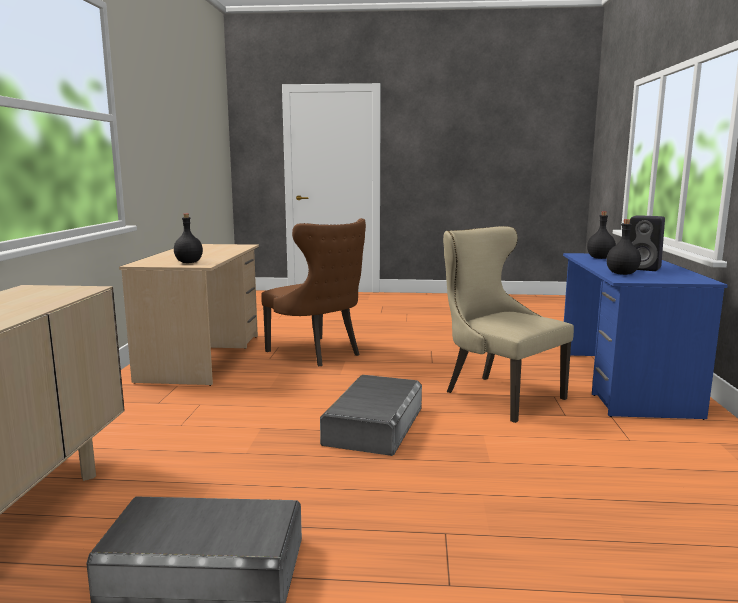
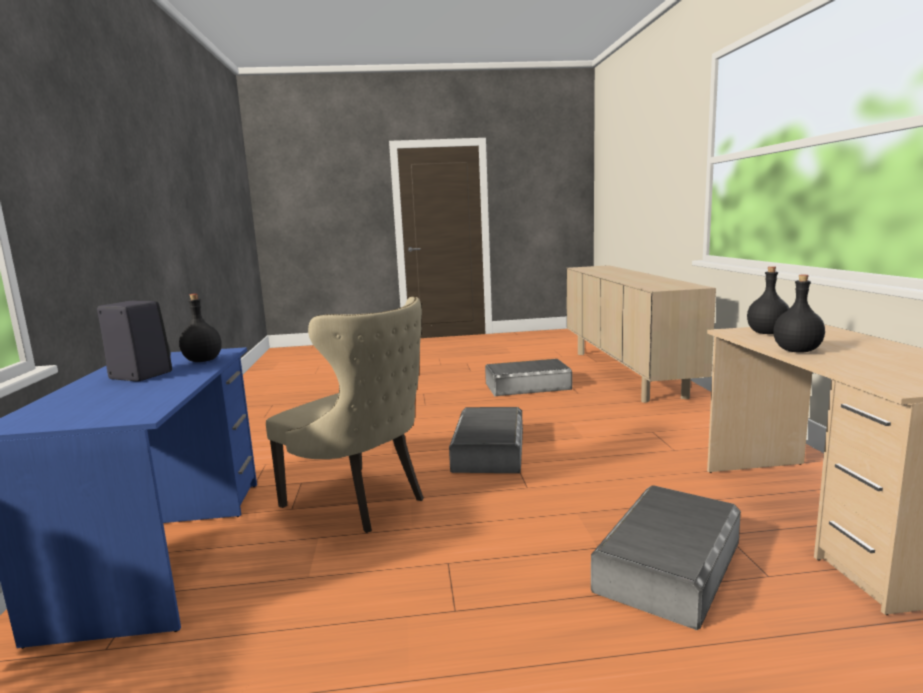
camera: 170 degrees right, 0 degrees up
(318, 353) = (668, 565): brown chair -> grey storage box
(600, 258) = (132, 402): black bottle -> black bottle (797, 351)

